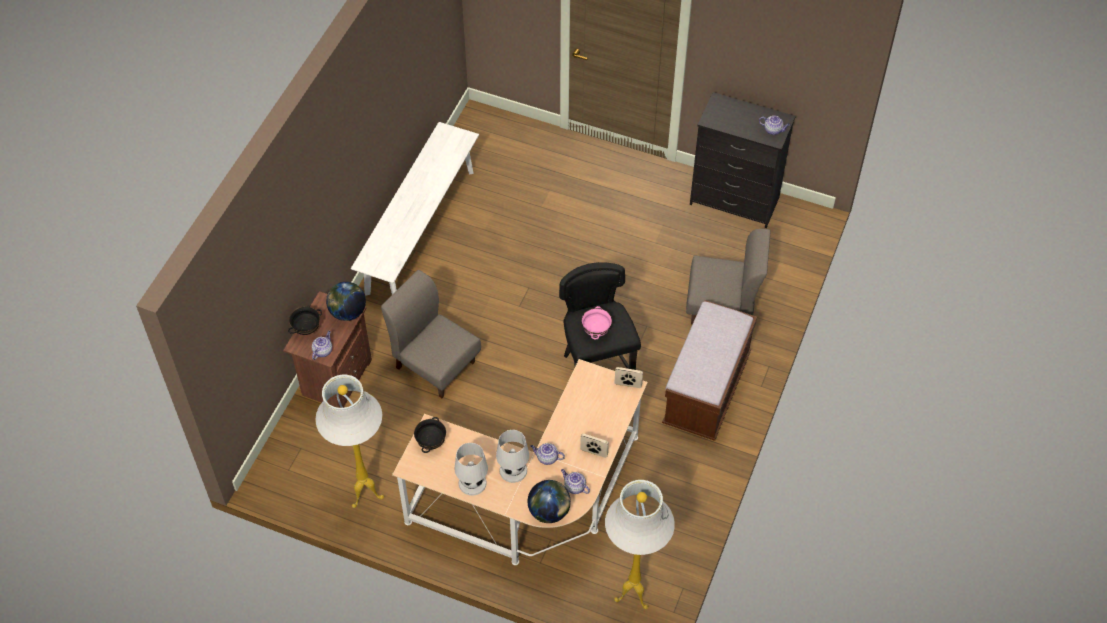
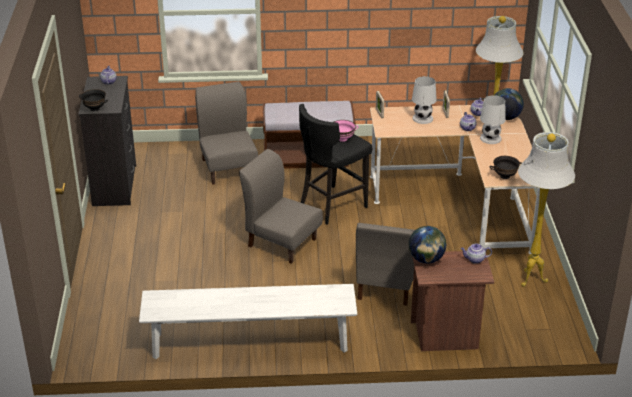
camera: 115 degrees left, 20 degrees down
(306, 329) = (462, 276): black bowl -> black bowl (94, 109)
(472, 483) = (517, 150): white table lamp -> white table lamp (423, 118)
(555, 306) = (281, 242): none -> grey chair

